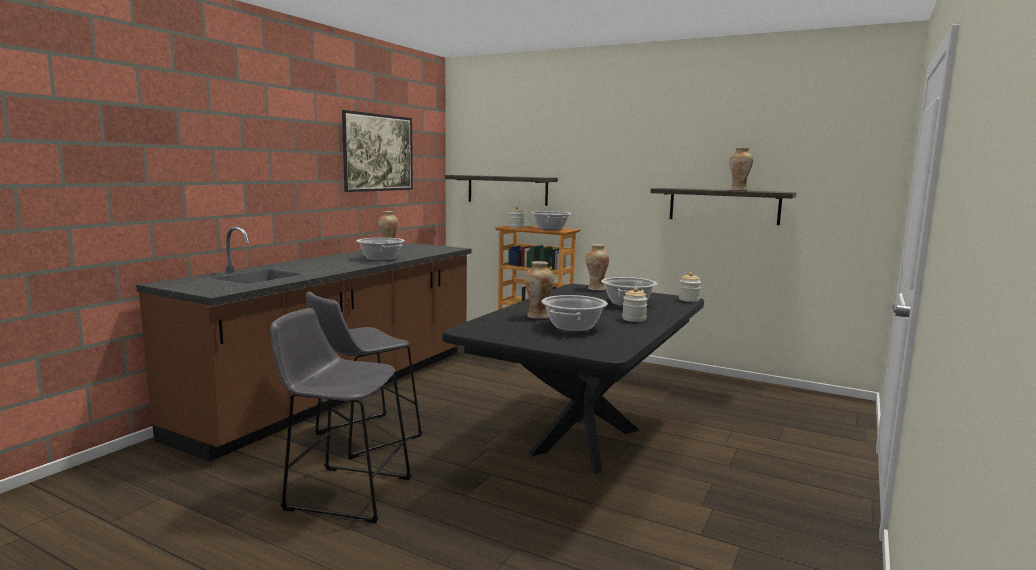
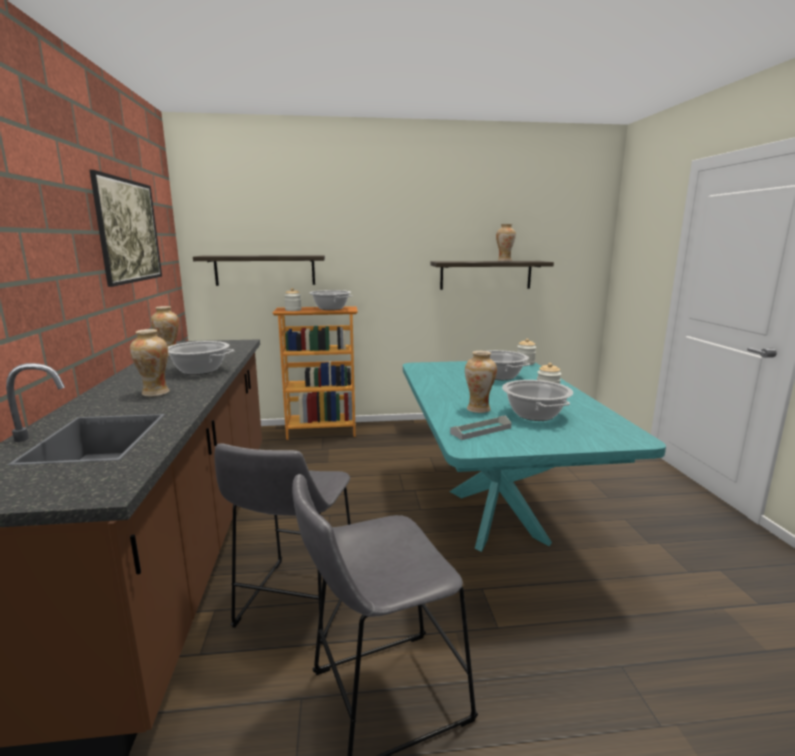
camera: 35 degrees left, 5 degrees up
(501, 326) = (481, 430): none -> grey tray
(585, 441) = (495, 515): black dining table -> turquoise dining table
(596, 289) = (438, 365): vase -> vase (155, 393)

